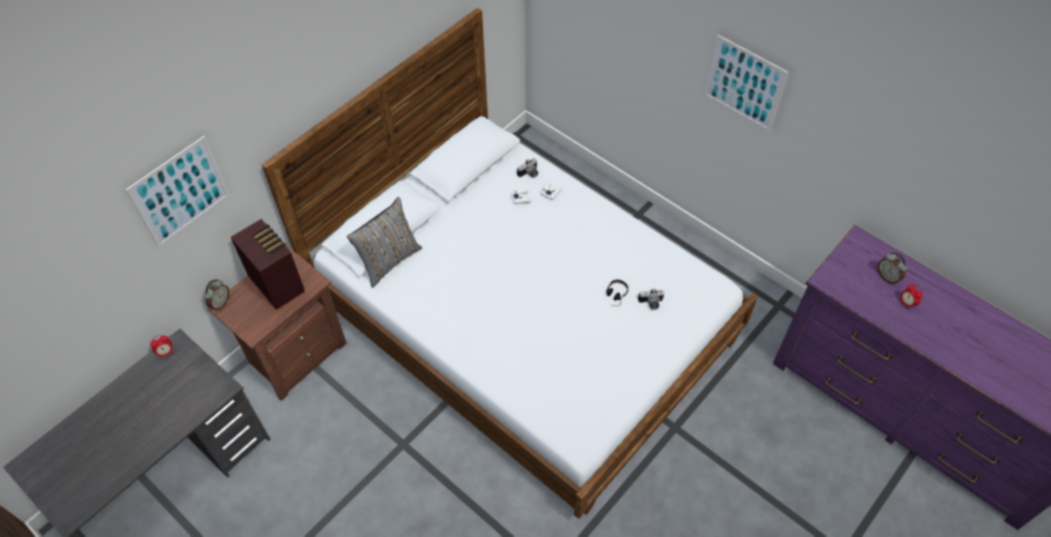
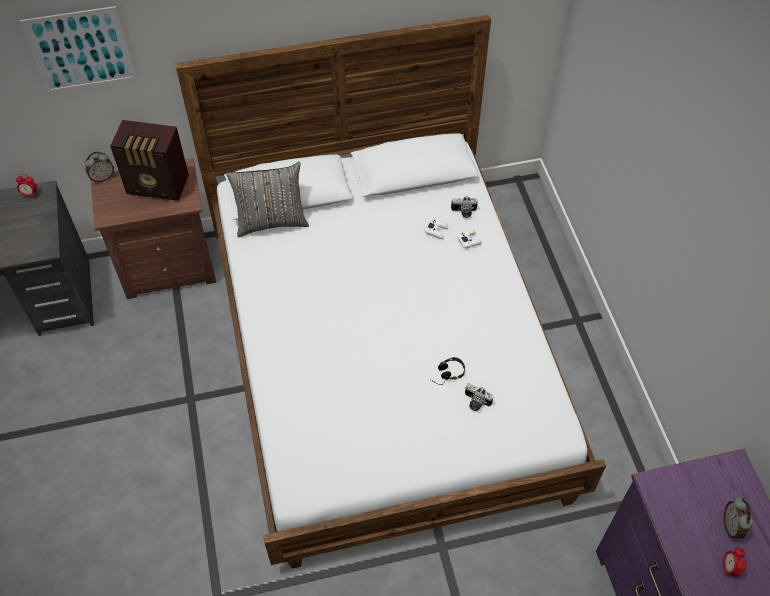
camera: 35 degrees right, 0 degrees up
(277, 282) = (159, 186): radio -> radio turned 105 degrees clockwise
(744, 83) = (698, 220): picture -> none

